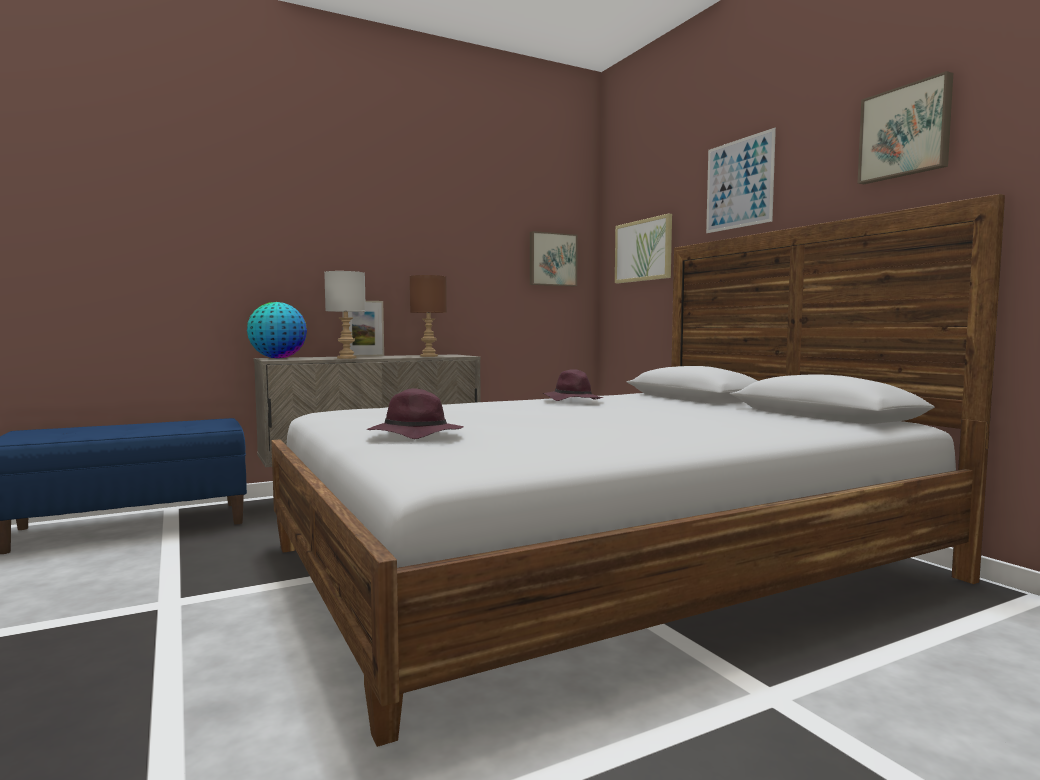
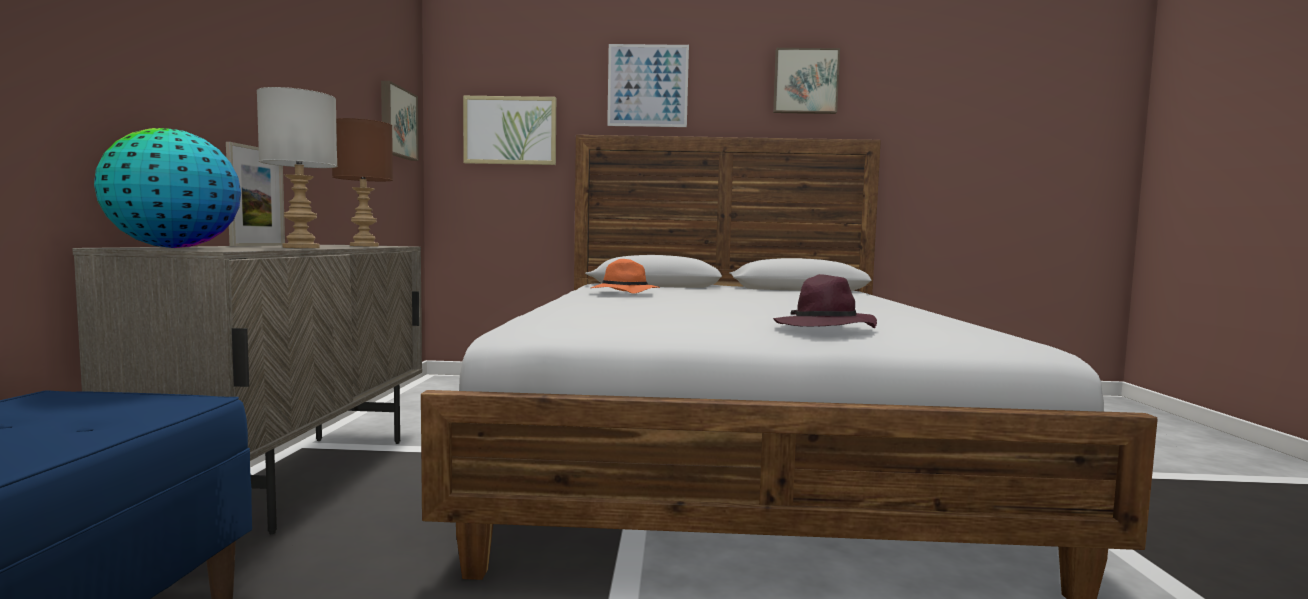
camera: 60 degrees left, 0 degrees up
(572, 400) = (623, 293): purple hat -> orange hat

